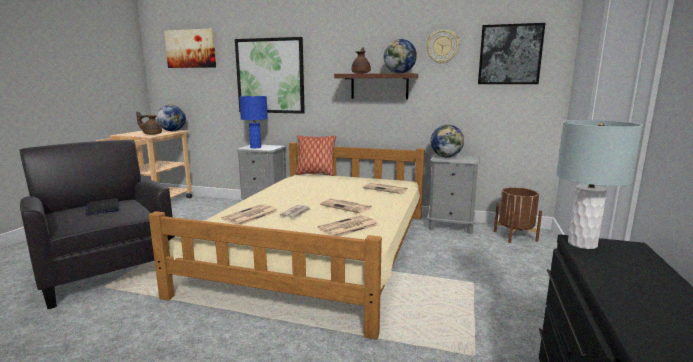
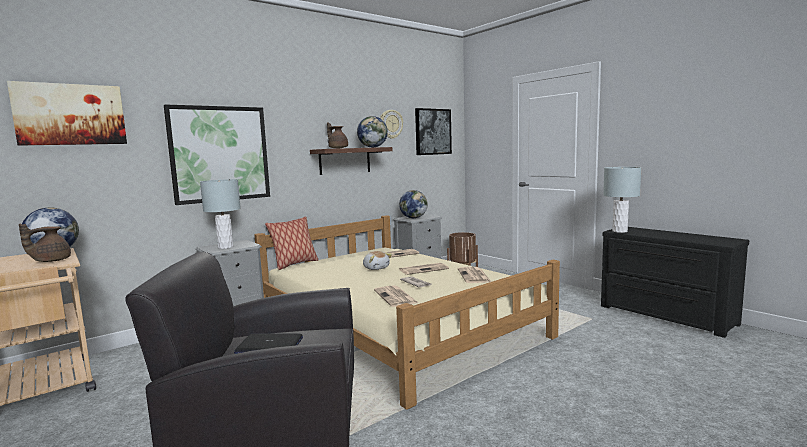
camera: 55 degrees left, 5 degrees down
(255, 147) = (225, 247): blue table lamp -> grey table lamp
(329, 193) = (376, 268): none -> plush toy

